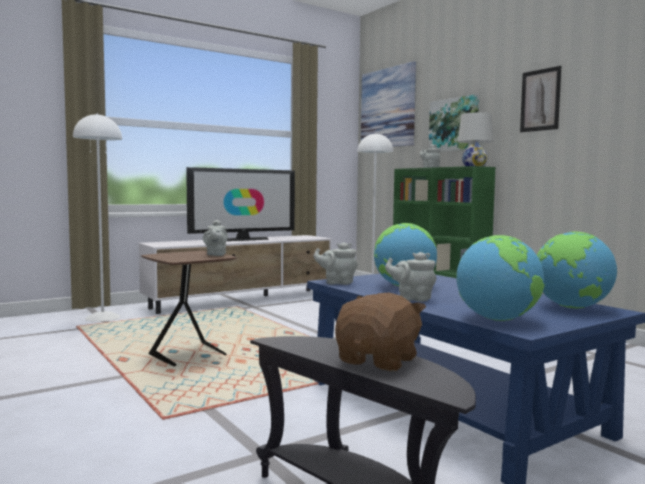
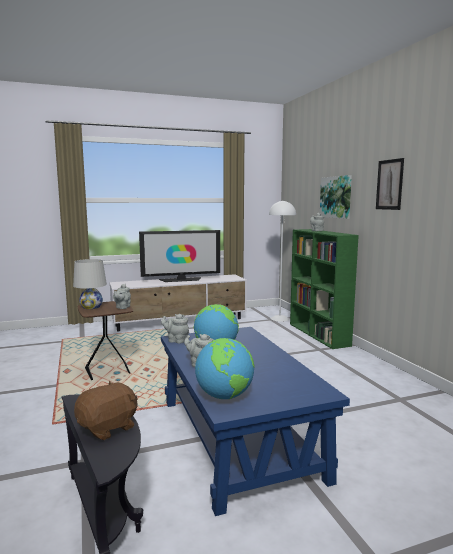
camera: 15 degrees right, 5 degrees up
(102, 317) = (83, 332): white floor lamp -> none
(388, 108) = (297, 178): picture -> none
(474, 166) = (341, 234): white table lamp -> white table lamp (91, 307)
(571, 307) = (300, 386): globe -> none

